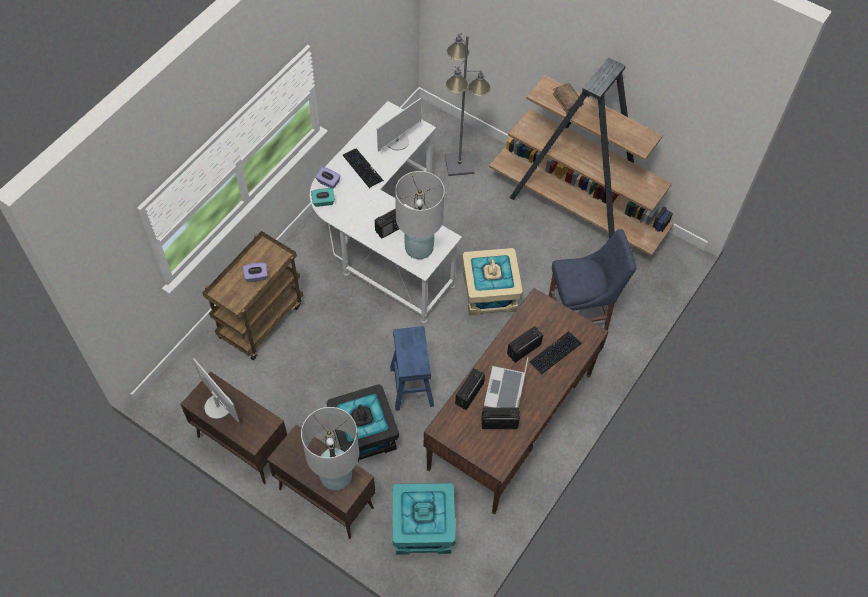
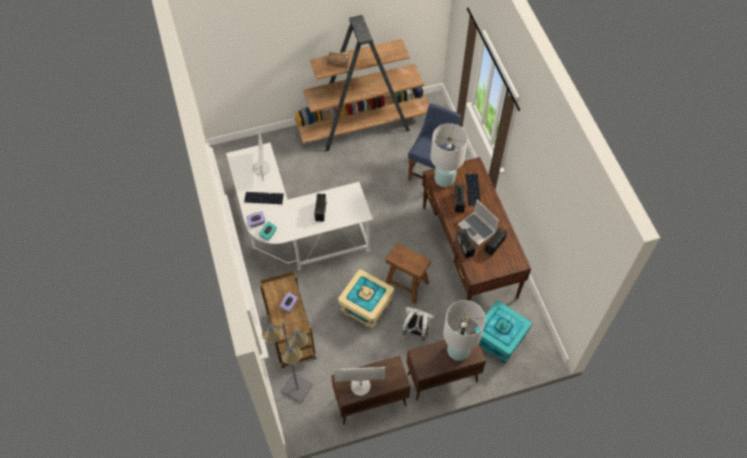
camera: 50 degrees left, 0 degrees up
(363, 434) = (416, 331): black storage box -> white backpack
(411, 386) = (406, 285): blue stool -> brown stool
(419, 248) = (347, 207): white table lamp -> white table lamp (444, 179)
(459, 164) = (278, 159): grey floor lamp -> grey floor lamp (297, 387)
(489, 293) = (379, 205): beige storage box -> beige storage box (366, 307)

